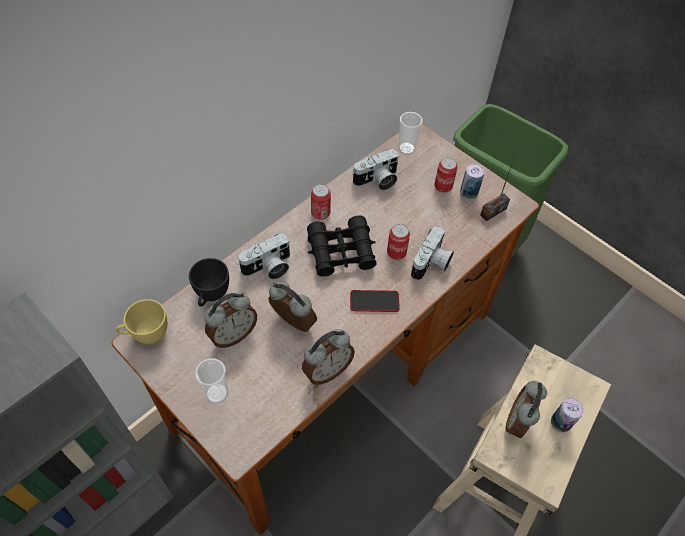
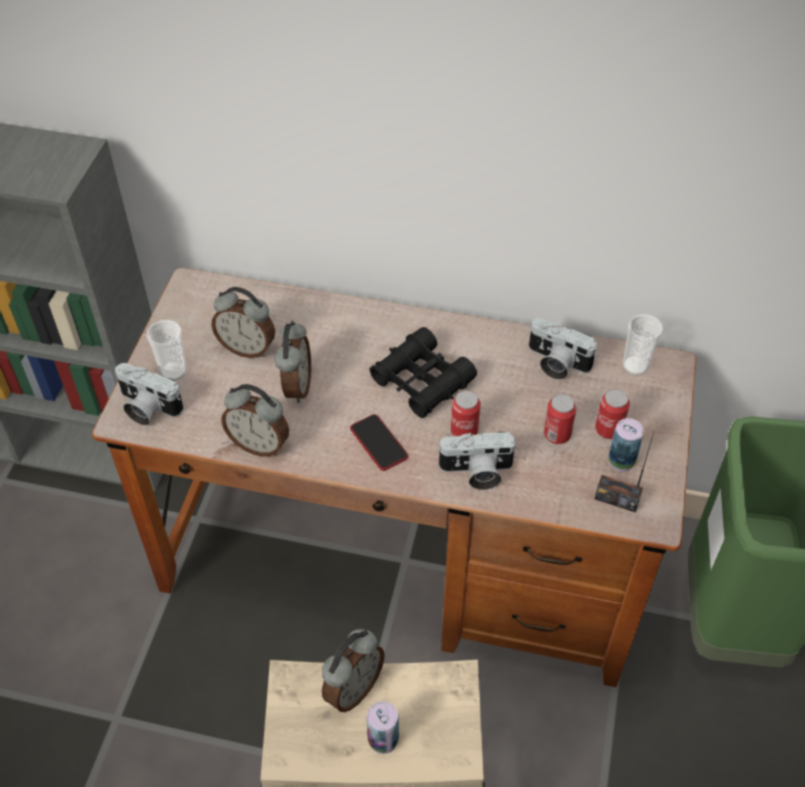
camera: 60 degrees right, 5 degrees down
(146, 334) = (201, 286): yellow cup -> none
(211, 296) = (280, 307): black cup -> none
(268, 268) = (349, 332): camera -> camera (146, 408)
(320, 213) = (460, 337): can -> can (557, 434)
(518, 421) = (352, 688): alarm clock -> alarm clock turned 135 degrees clockwise

